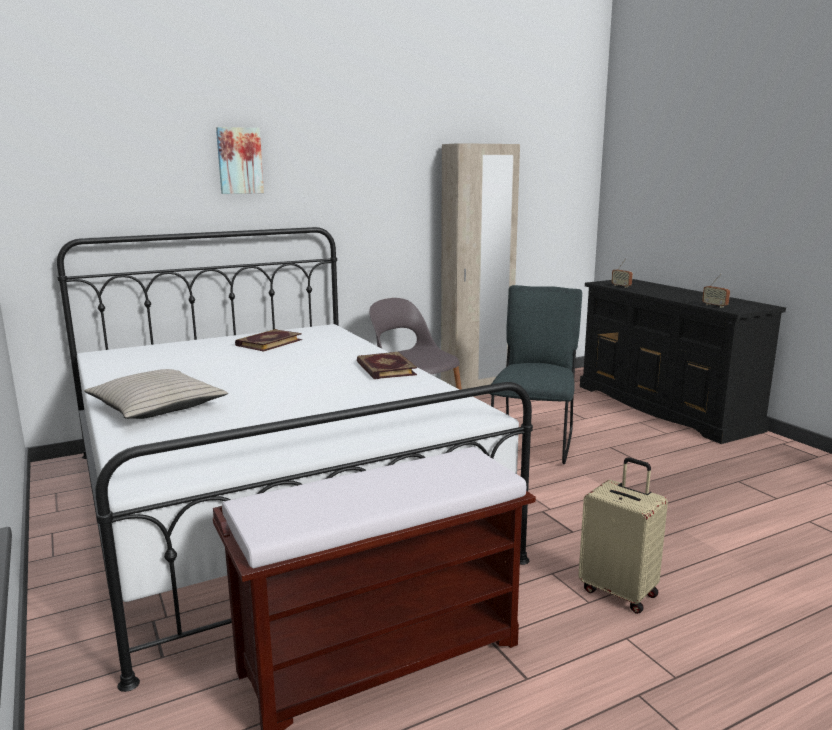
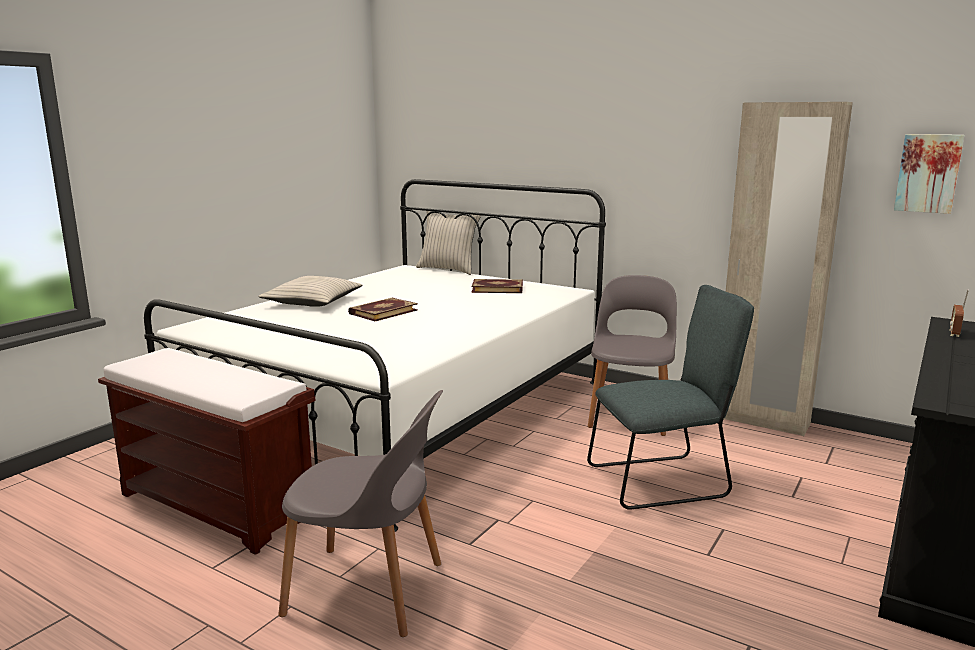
camera: 60 degrees right, 0 degrees up
(151, 343) = (448, 269): none -> beige pillow
(239, 160) = (532, 121): picture -> picture (928, 173)
(384, 368) = (475, 327): book -> book (382, 312)
(619, 592) = (369, 590): beige suitcase -> grey chair
(715, 306) = (946, 389): radio -> none

